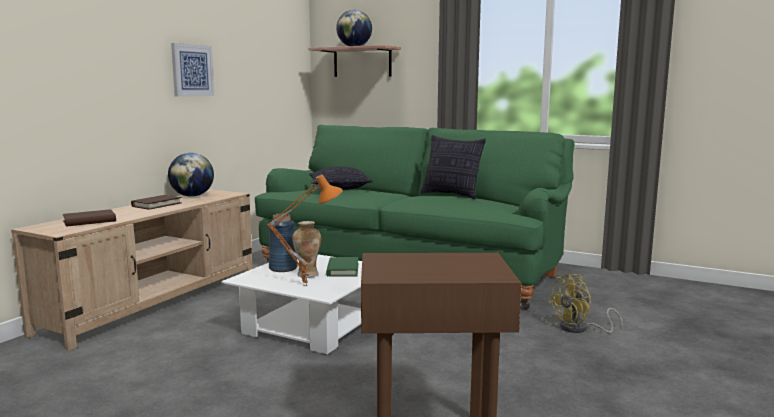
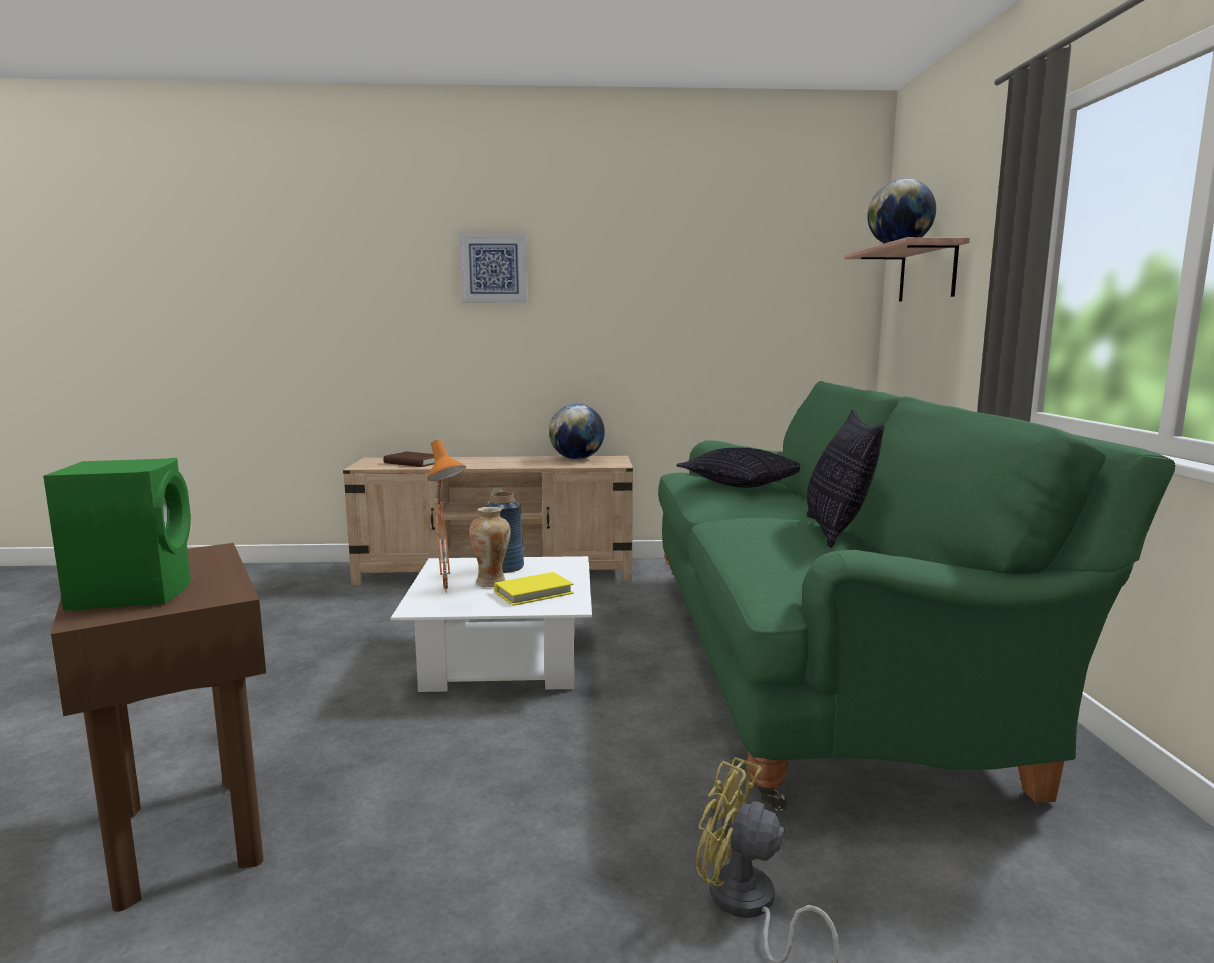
camera: 60 degrees right, 0 degrees up
(157, 205) = (513, 460): brown book -> none
(192, 70) = (615, 299): picture -> picture (493, 268)
(342, 269) = (533, 593): green book -> yellow book
(461, 269) = (134, 593): none -> green speaker

